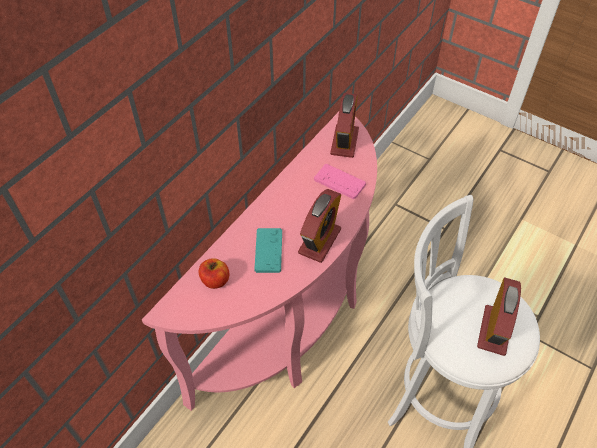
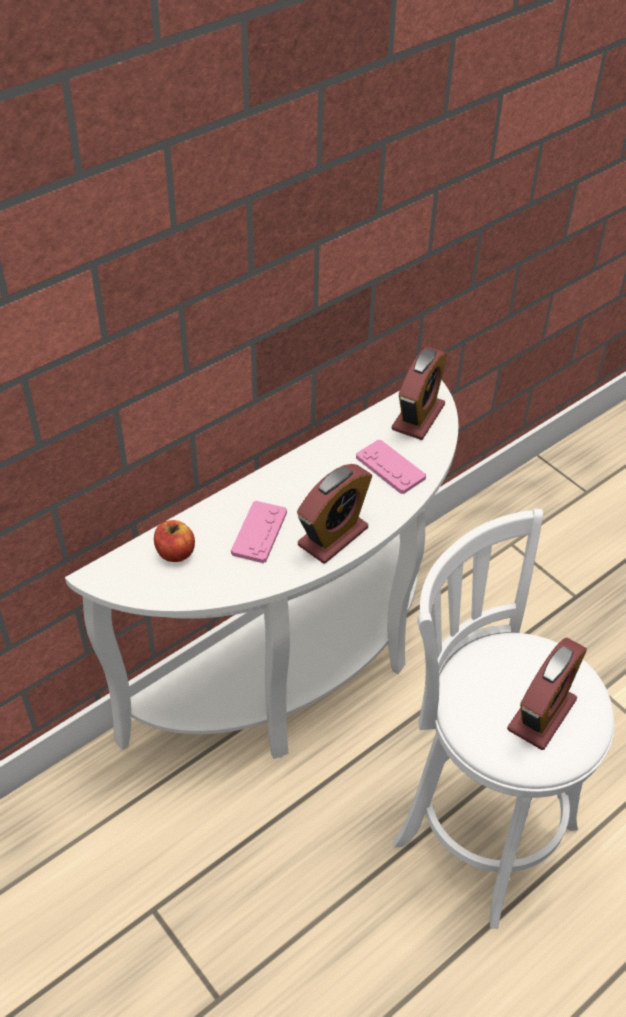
camera: 15 degrees right, 5 degrees down
(268, 251) = (259, 533): turquoise game controller -> pink game controller
(293, 324) = (302, 673): pink console table -> white console table

